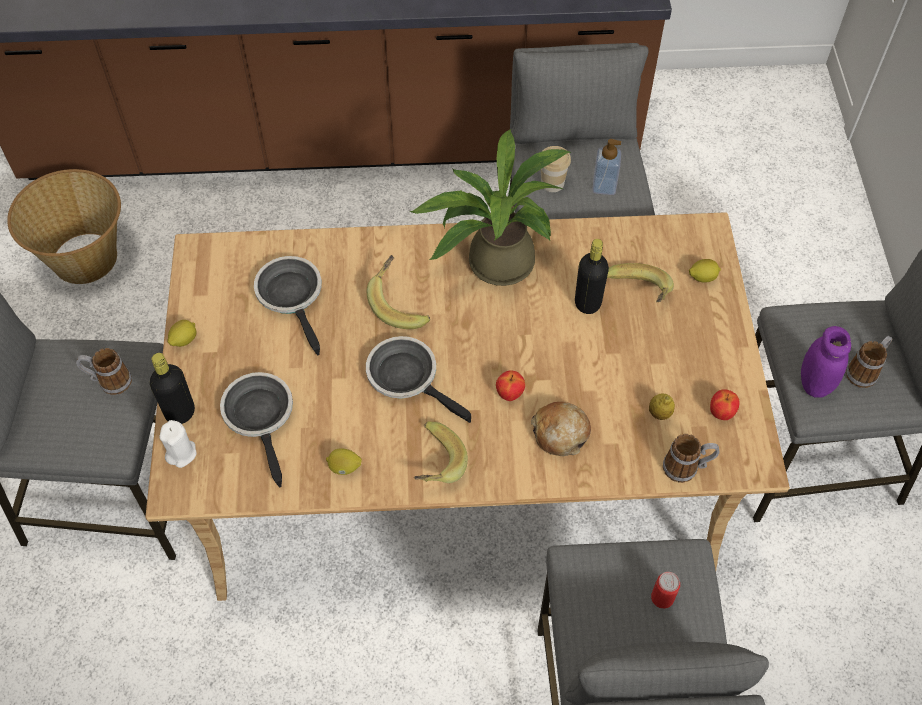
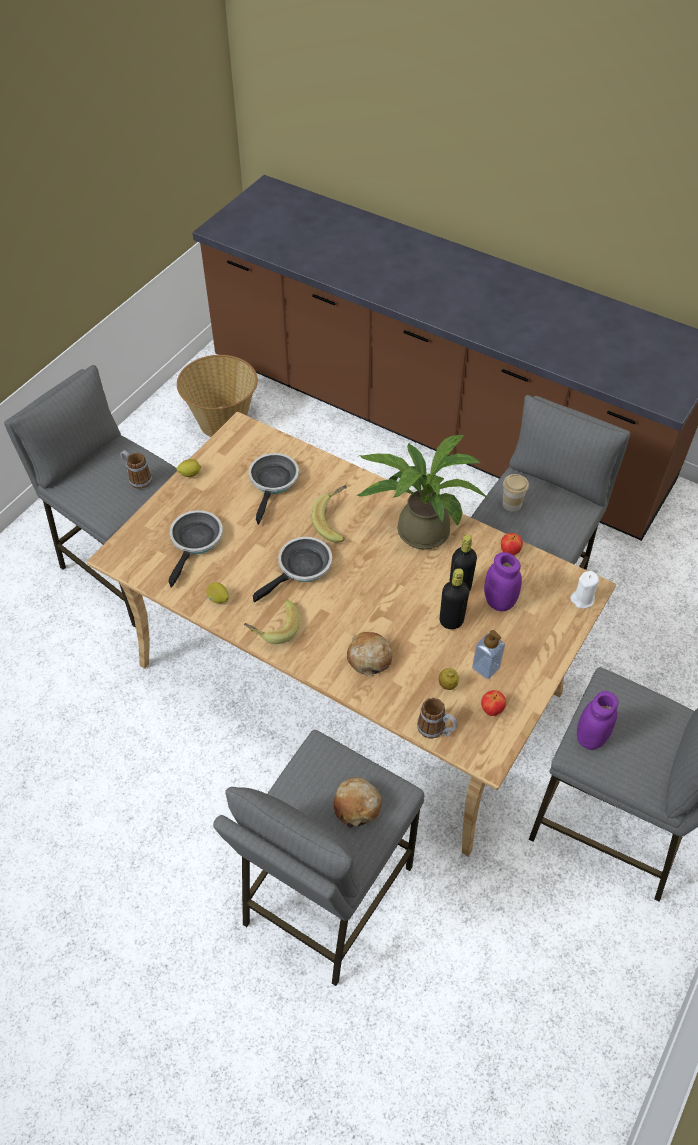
camera: 35 degrees right, 5 degrees down
(180, 413) = (153, 514): black bottle -> black bottle (451, 621)
(181, 453) = (134, 536): white candle -> white candle (582, 599)
(407, 377) = (301, 568): frying pan -> frying pan turned 60 degrees clockwise
(509, 394) = (357, 615): apple -> apple (509, 552)
(604, 186) = (547, 524): soap dispenser -> soap dispenser (486, 667)
(637, 295) = (499, 602): banana -> purple jar
(662, 597) = (357, 805): can -> bread
(702, 277) = (557, 616): lemon -> none
(865, 371) = (638, 752): mug -> none

